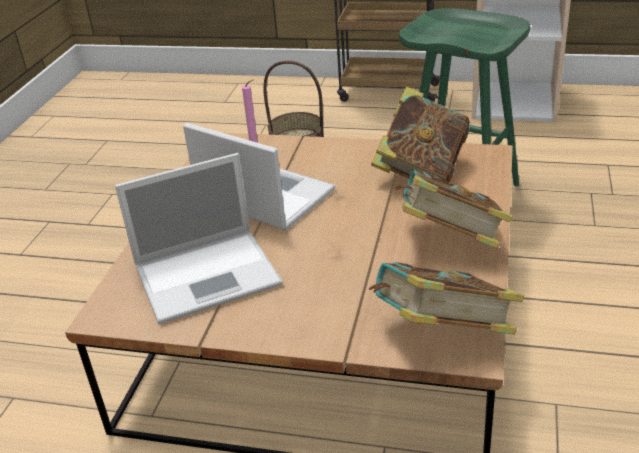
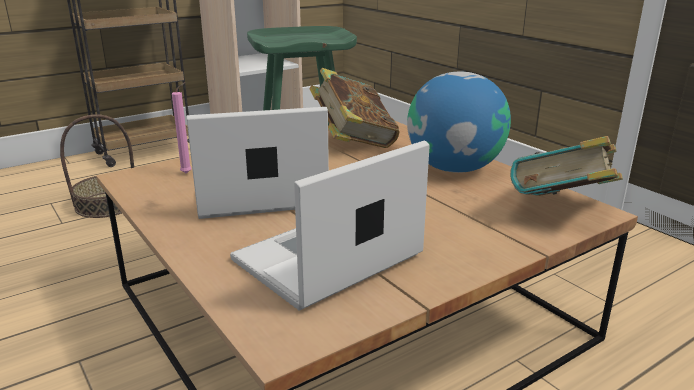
camera: 50 degrees left, 10 degrees down
(210, 274) = (325, 260): laptop -> laptop turned 150 degrees counterclockwise
(449, 241) = (454, 168): book -> globe

